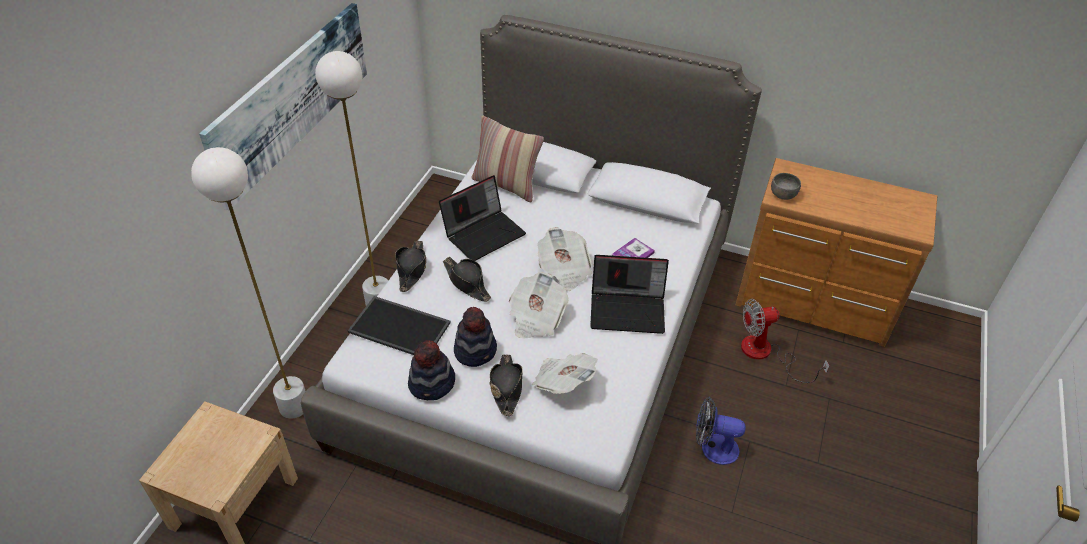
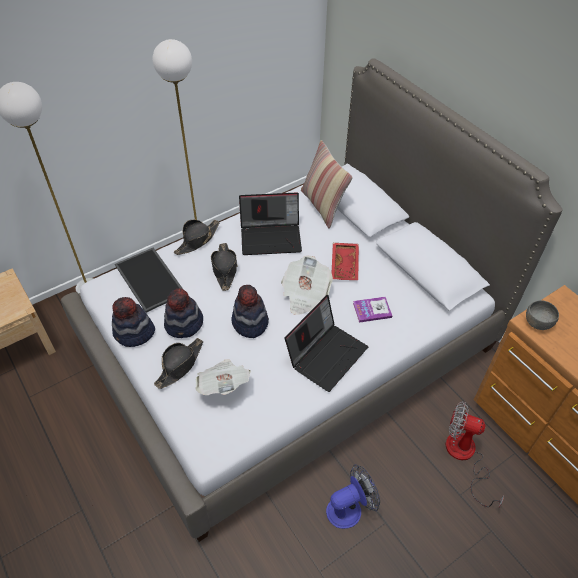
camera: 35 degrees right, 5 degrees up
(291, 99) = (147, 70): picture -> none
(536, 318) = (250, 323): newspaper -> hat
(575, 228) = (345, 265): none -> red tray
(628, 309) = (326, 354): laptop -> laptop turned 90 degrees counterclockwise
(713, 448) = (349, 508): fan -> fan turned 105 degrees clockwise

